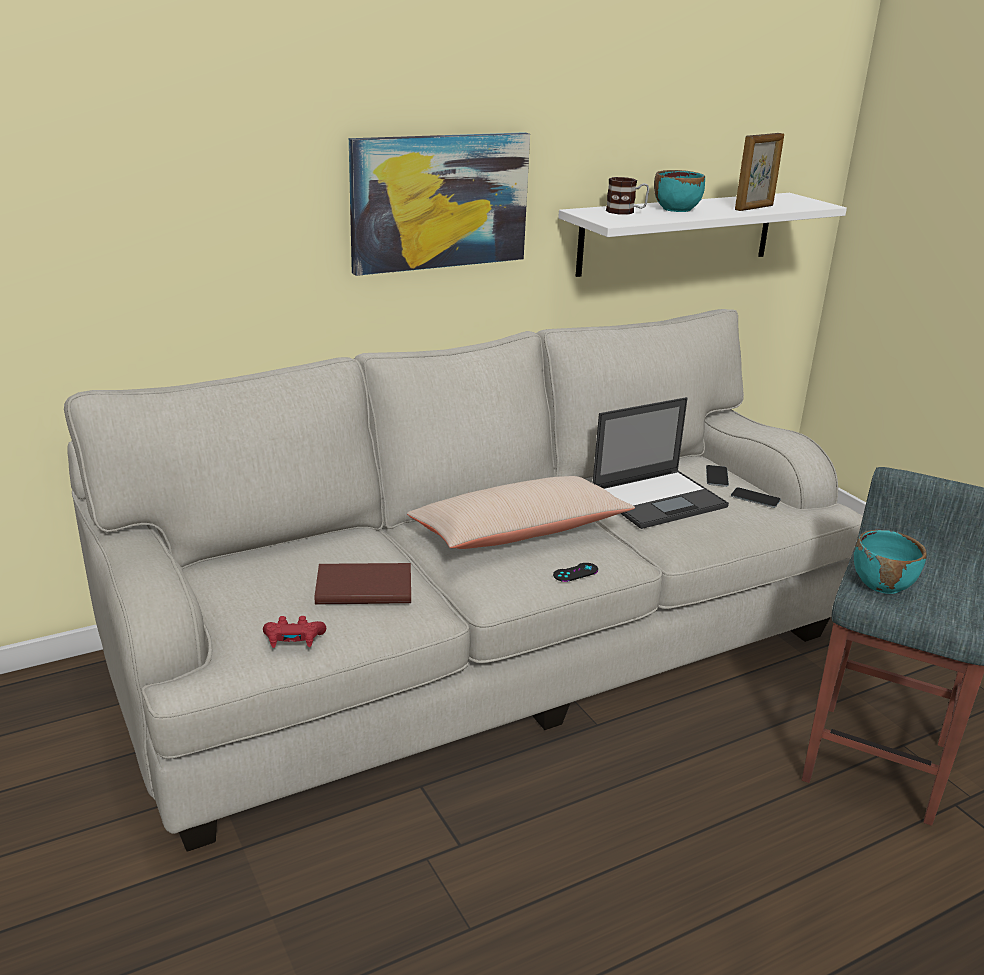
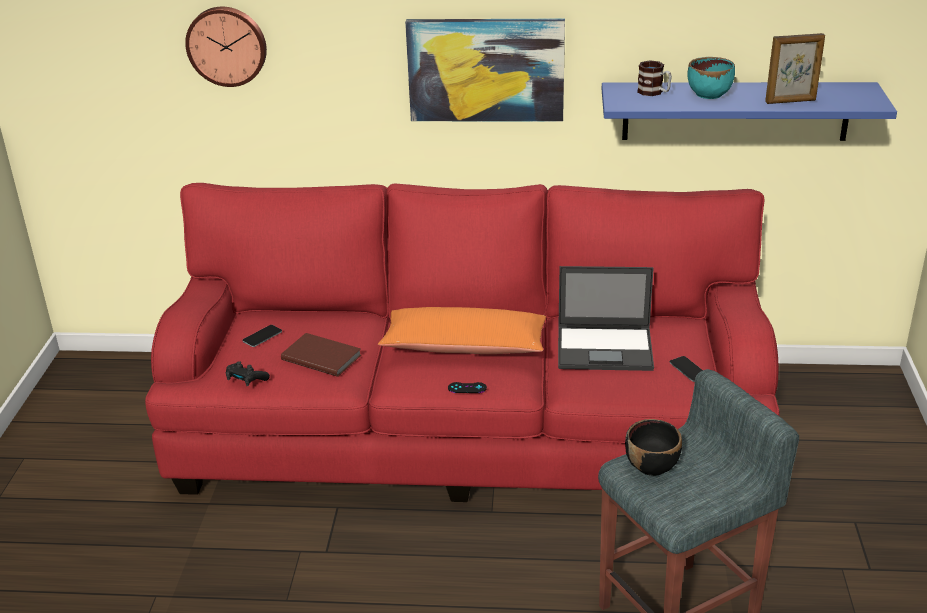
camera: 35 degrees right, 5 degrees up
(100, 186) = (227, 45): none -> wall clock
(293, 641) = (246, 380): red game controller -> black game controller
(485, 649) = (467, 431): white sofa -> red sofa
(519, 532) = (464, 346): beige pillow -> orange pillow
(677, 233) = (735, 111): white shelf -> blue shelf
(717, 476) = (683, 342): phone -> phone (262, 336)
(882, 583) = (652, 465): turquoise bowl -> black bowl

